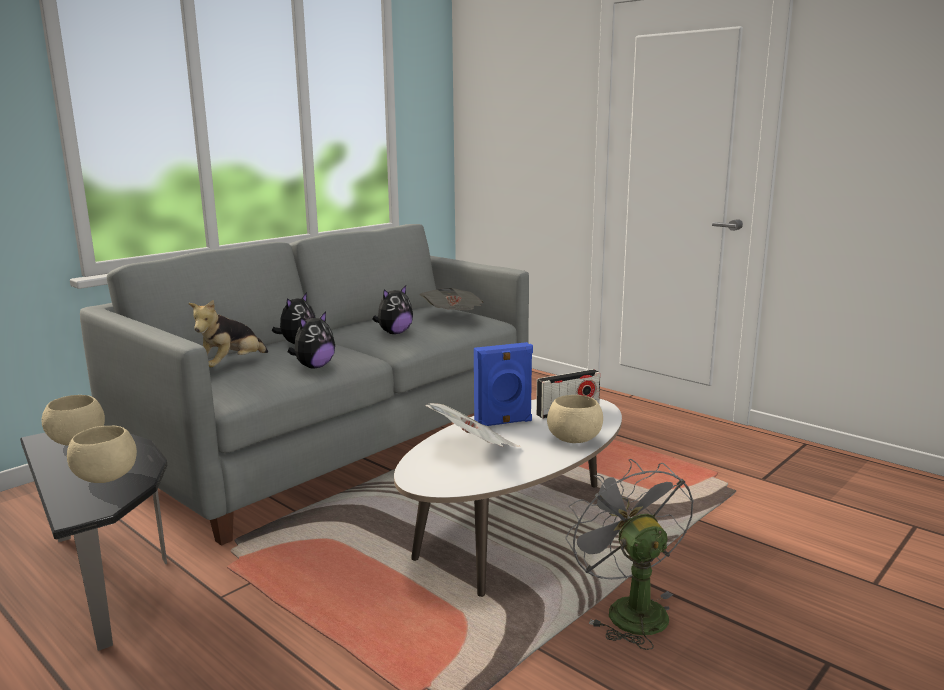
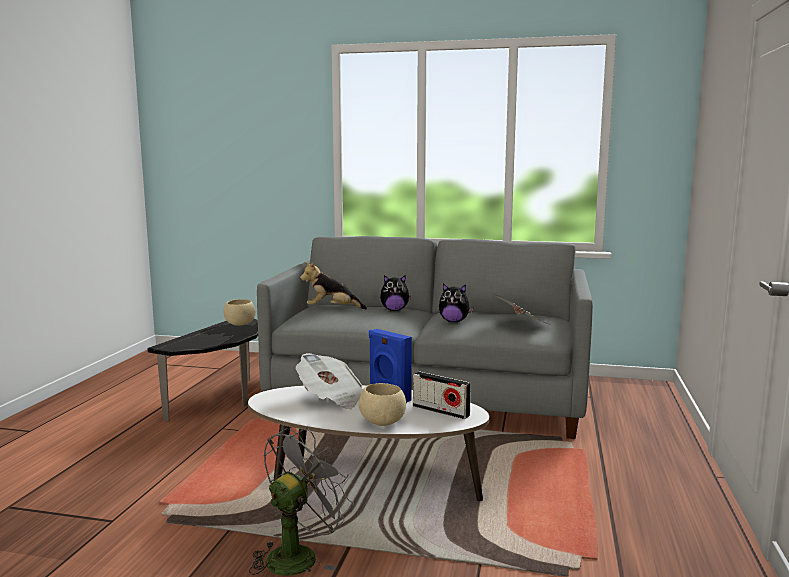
camera: 60 degrees right, 5 degrees down
(106, 478) = (204, 339): beige bowl -> none
(314, 366) = (357, 322): plush toy -> none

